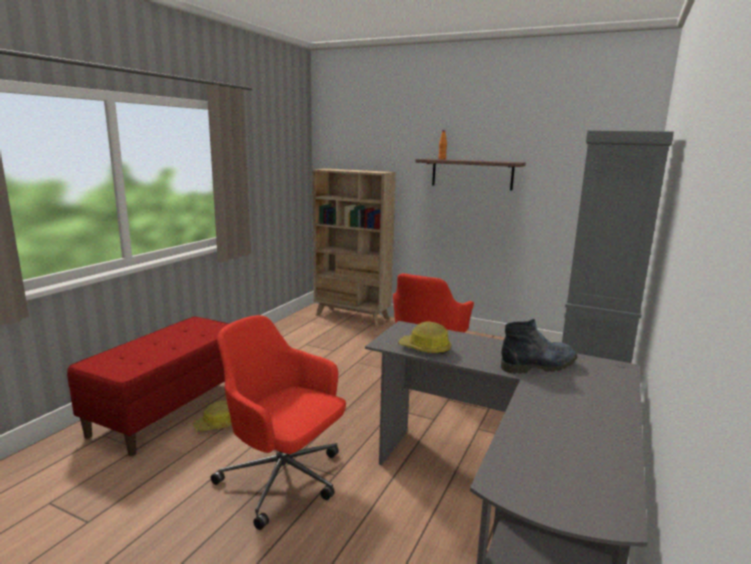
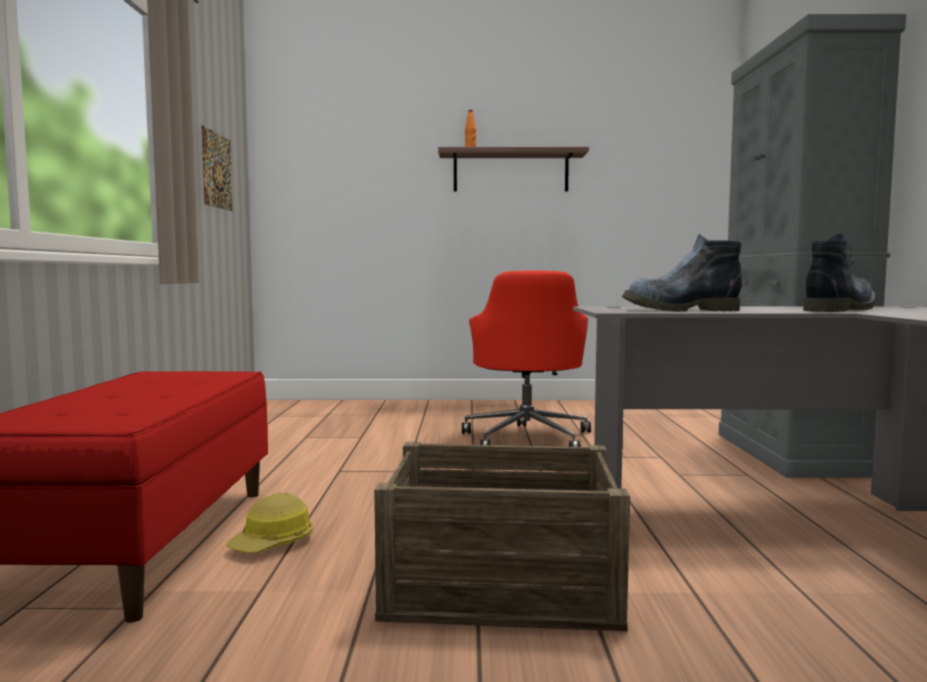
camera: 25 degrees left, 10 degrees down
(278, 176) = (216, 170): none -> picture
(284, 480) = (500, 580): red office chair -> crate
(352, 317) = (340, 405): beige bookcase -> none
(425, 349) = (679, 310): hard hat -> boot

